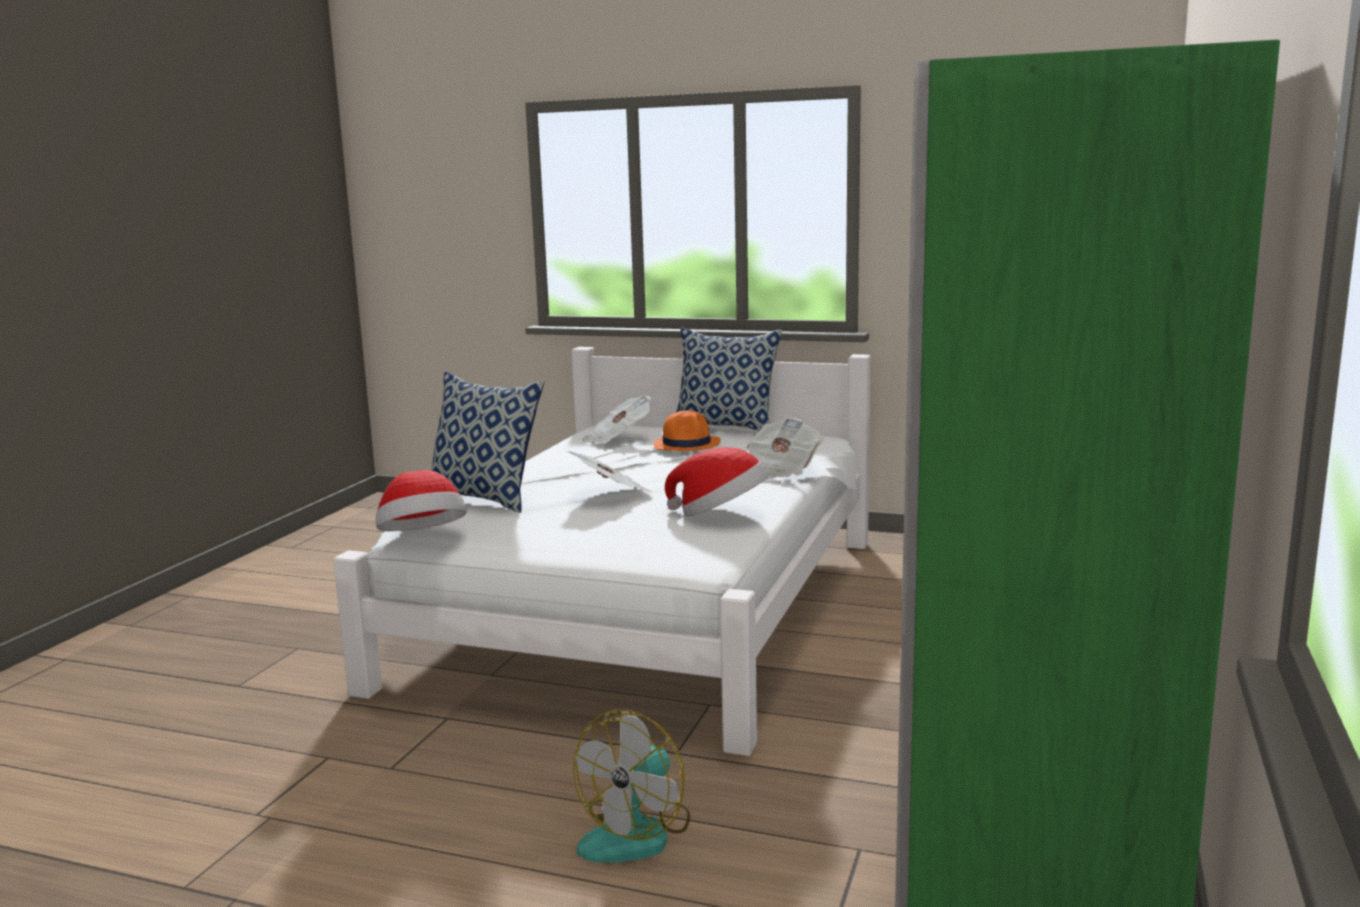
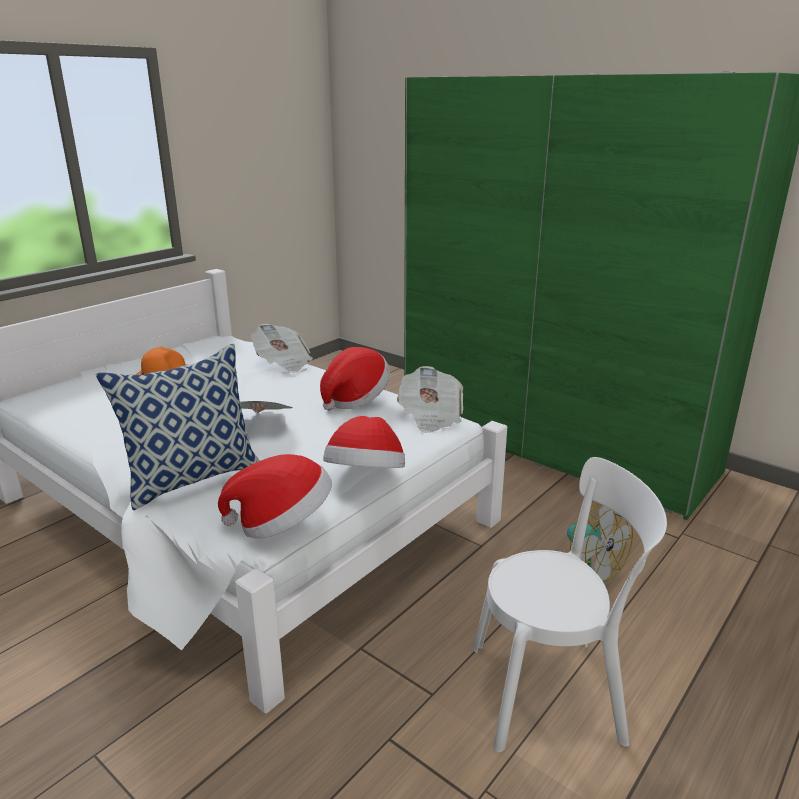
camera: 70 degrees left, 10 degrees up
(412, 840) = (553, 691): none -> white chair
(528, 550) = (366, 477): none -> hat
(617, 438) = (94, 397): newspaper -> newspaper (430, 417)
(726, 427) = (133, 357): pillow -> none

